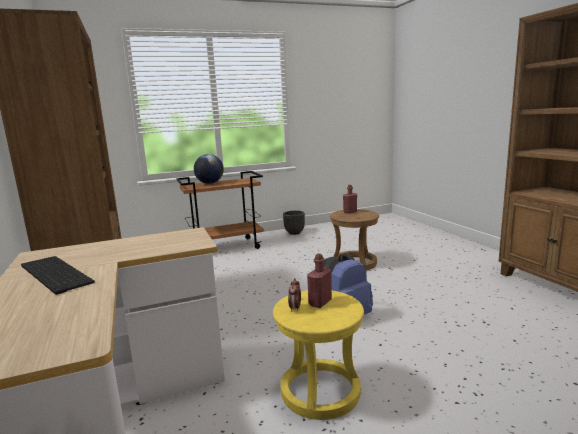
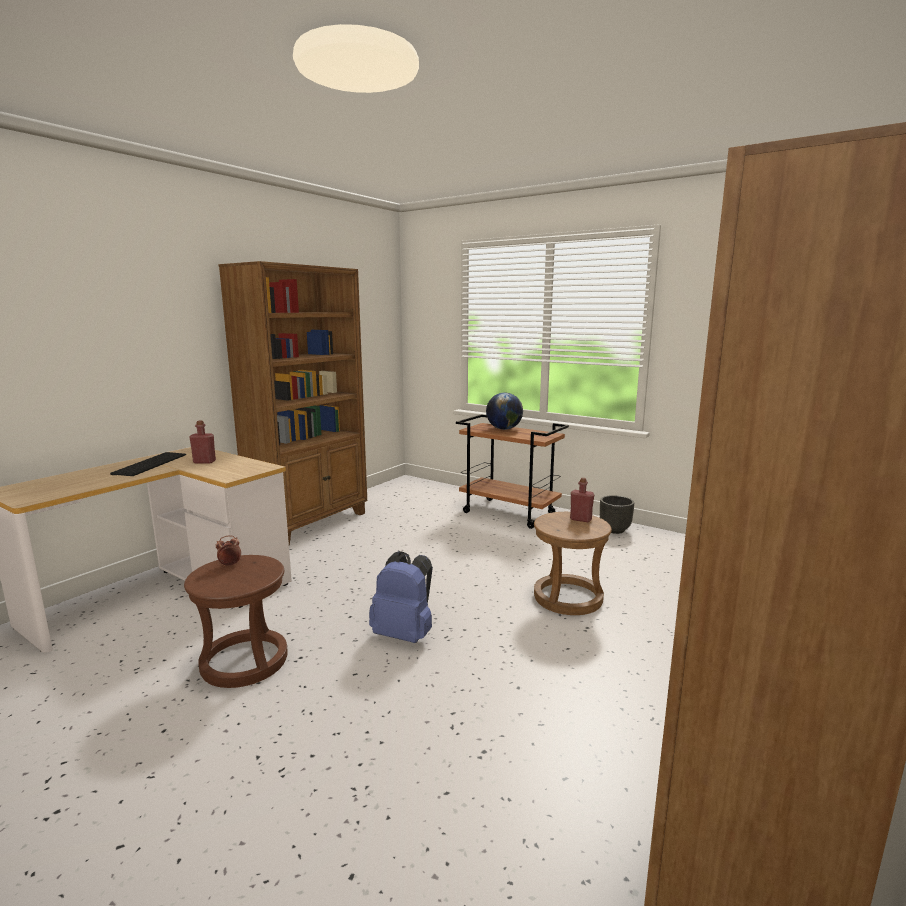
camera: 55 degrees right, 0 degrees up
(320, 302) = (247, 572): red bottle -> red bottle (204, 462)
(321, 391) = (244, 661): yellow stool -> brown stool

